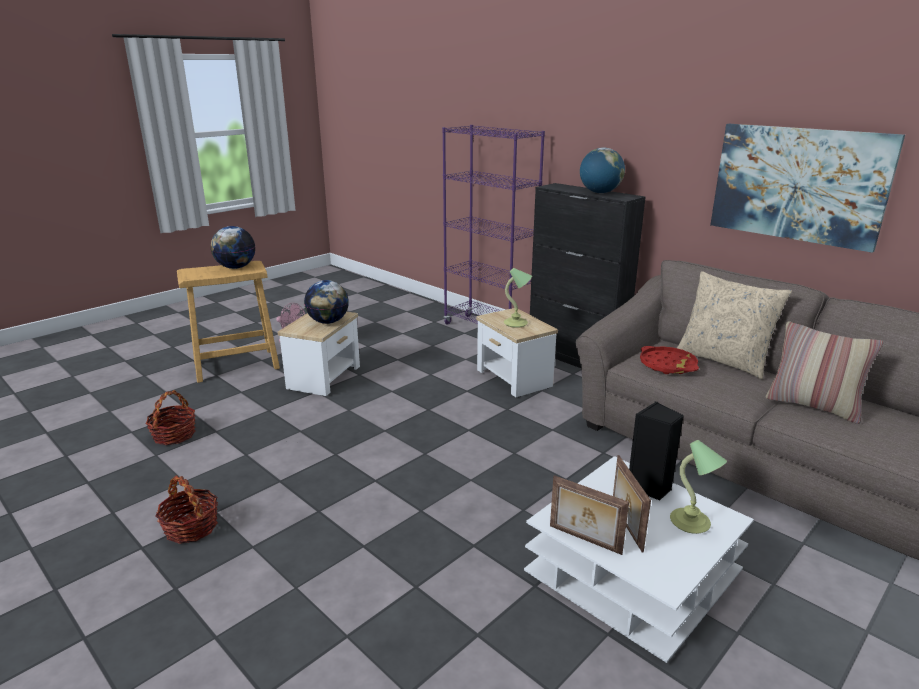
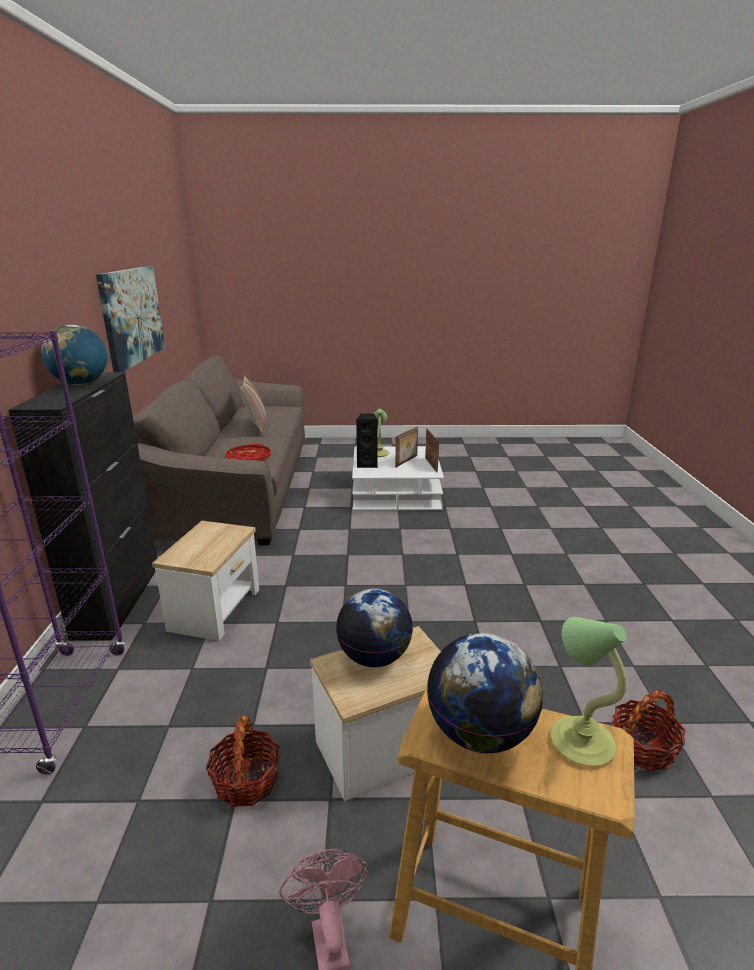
camera: 135 degrees left, 0 degrees up
(191, 527) = (629, 617): basket -> basket (246, 781)
(516, 323) = (210, 541): table lamp -> table lamp (580, 740)
(723, 361) = (214, 449): beige pillow -> none

